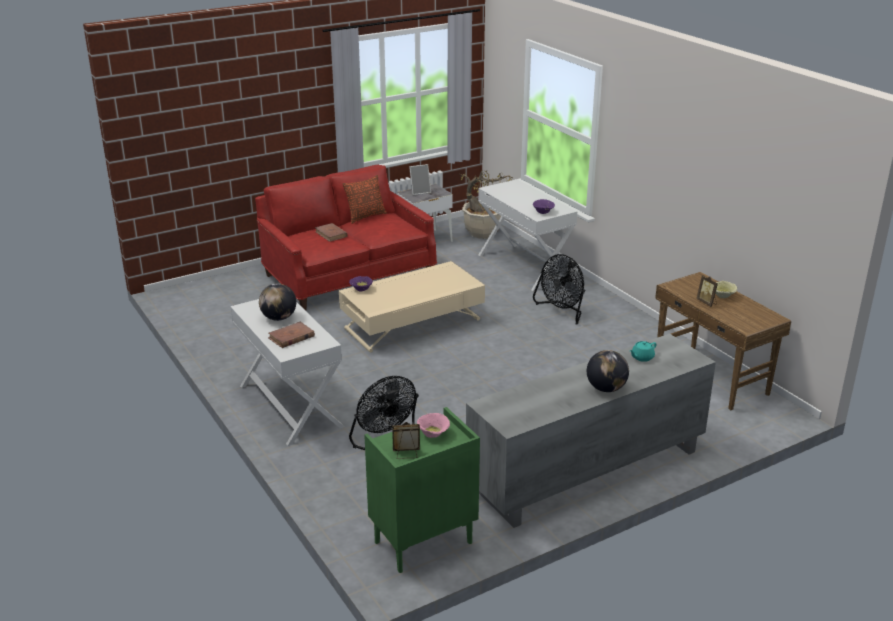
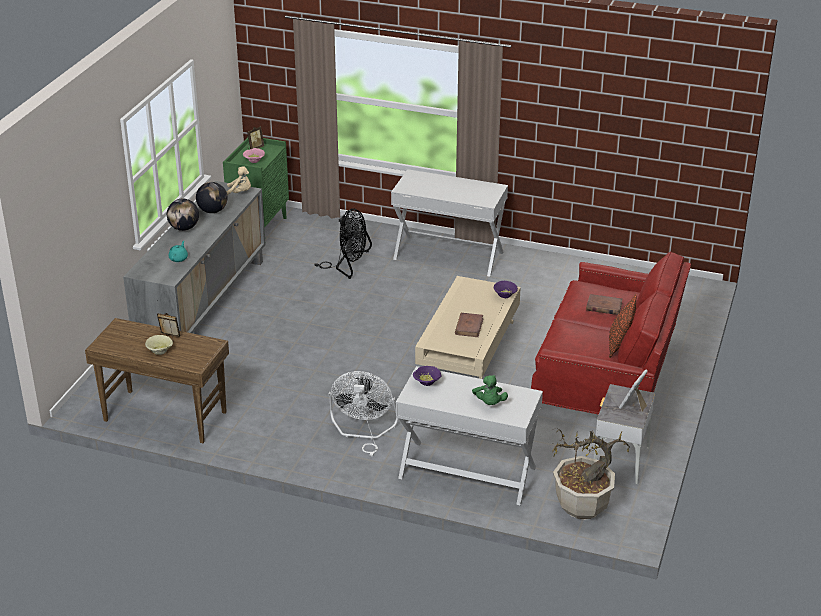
camera: 140 degrees right, 5 degrees up
(279, 318) = (461, 190): globe -> globe (212, 211)
(291, 337) = (429, 183): brown book -> brown book (469, 326)
(497, 407) = (239, 193): none -> beige plush toy
(520, 193) = (489, 403): none -> green plush toy
(562, 309) = (363, 432): black fan -> white fan

